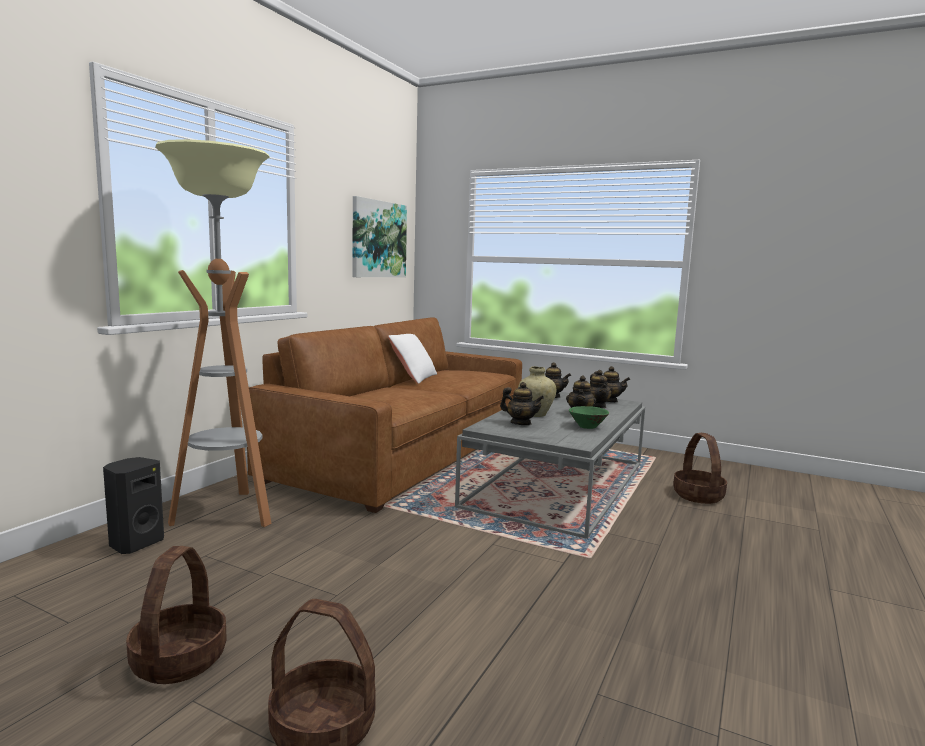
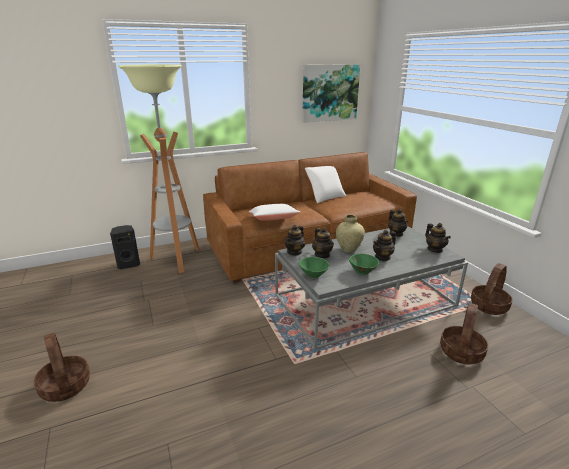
camera: 40 degrees right, 15 degrees up
(179, 659) = (72, 328): basket -> basket (488, 306)
(406, 402) = (273, 220): none -> white pillow
(549, 439) = (313, 275): none -> green bowl
(597, 406) = (413, 253): teapot -> teapot (294, 252)

